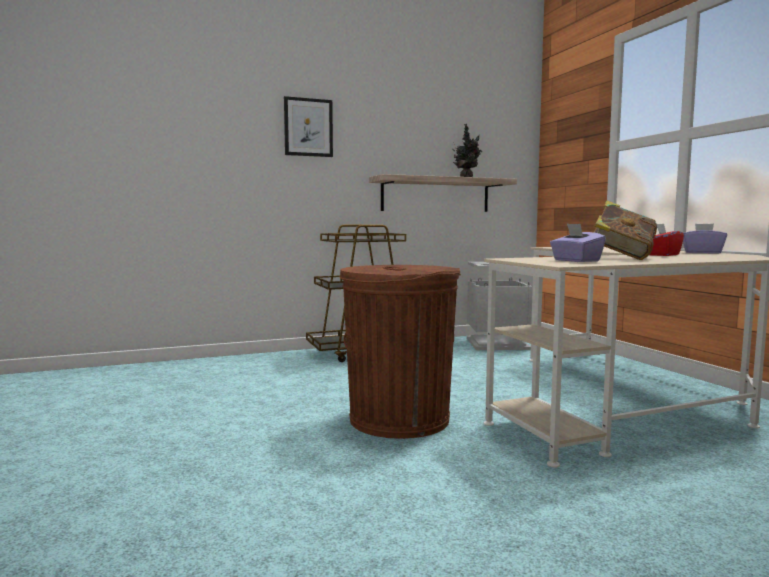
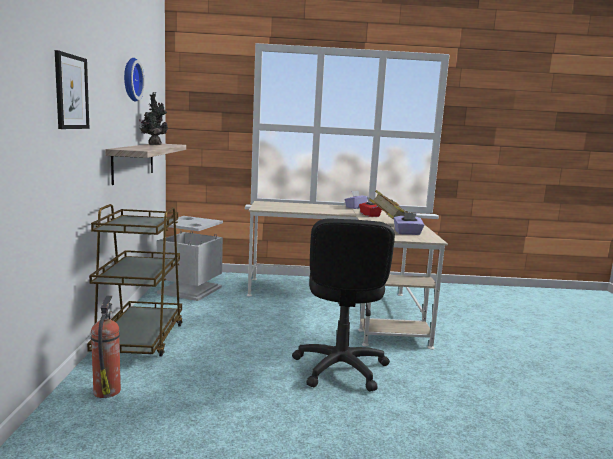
camera: 70 degrees left, 5 degrees up
(272, 361) = (107, 390): none -> fire extinguisher
(399, 419) = (340, 368): brown trash can -> black office chair
(431, 115) = (130, 79): none -> wall clock

